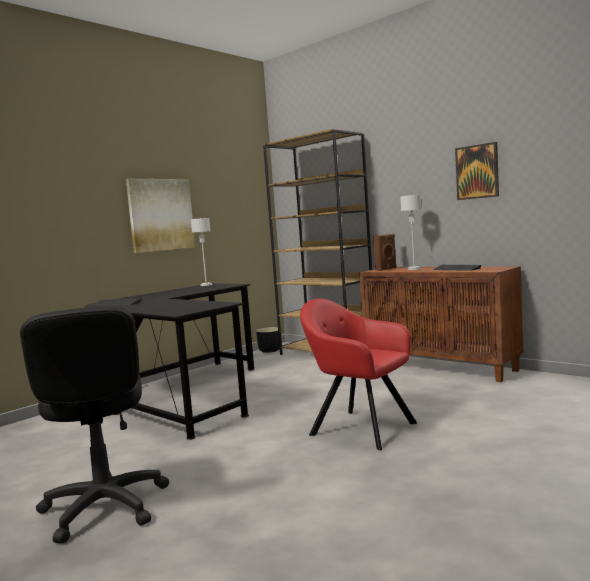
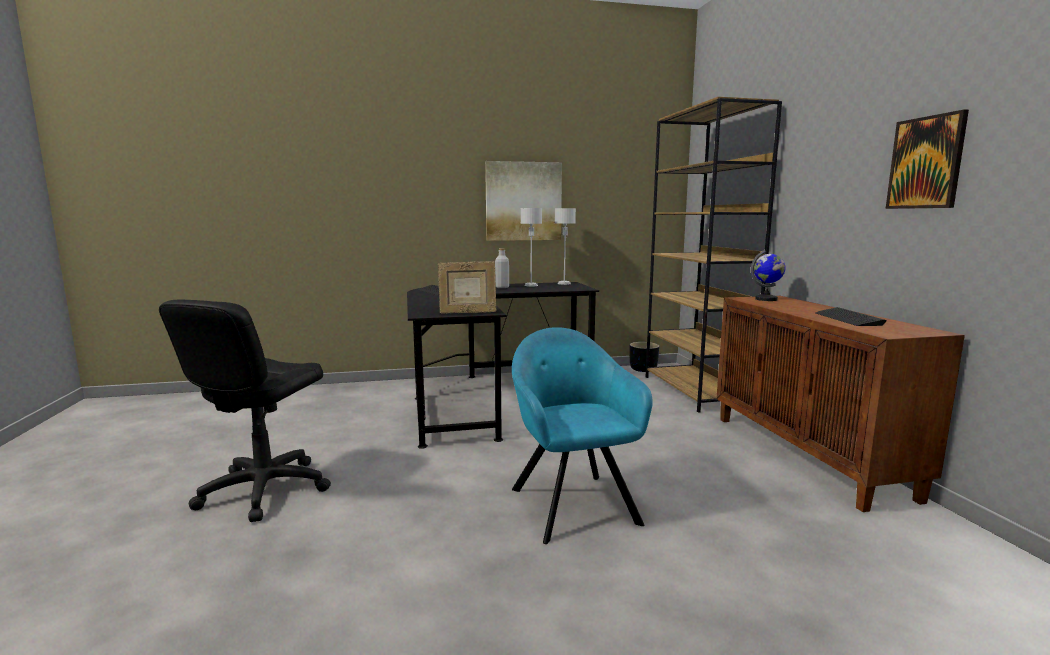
camera: 35 degrees right, 5 degrees up
(164, 294) = (502, 287): none -> grey bottle
(210, 306) = (467, 313): none -> picture frame
(359, 428) = (571, 502): red armchair -> turquoise armchair
(386, 269) = (766, 299): brown speaker -> globe
(414, 269) = (798, 306): grey table lamp -> grey table lamp (531, 285)

